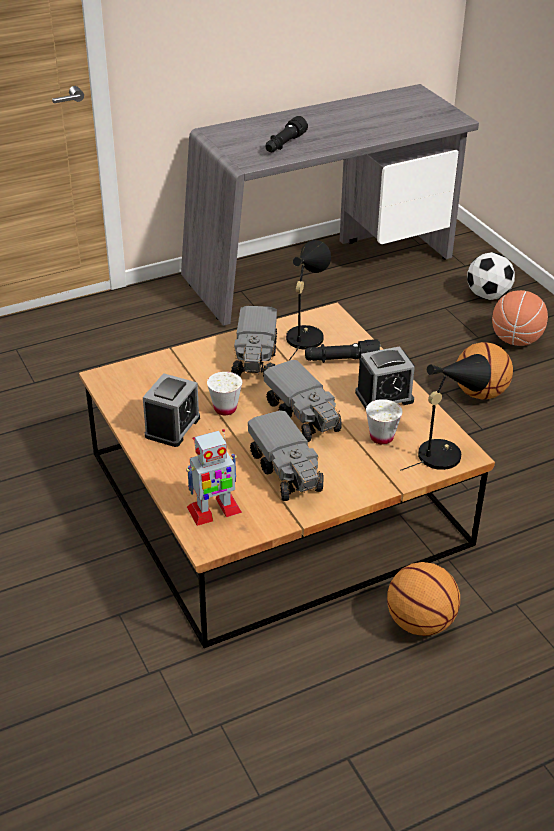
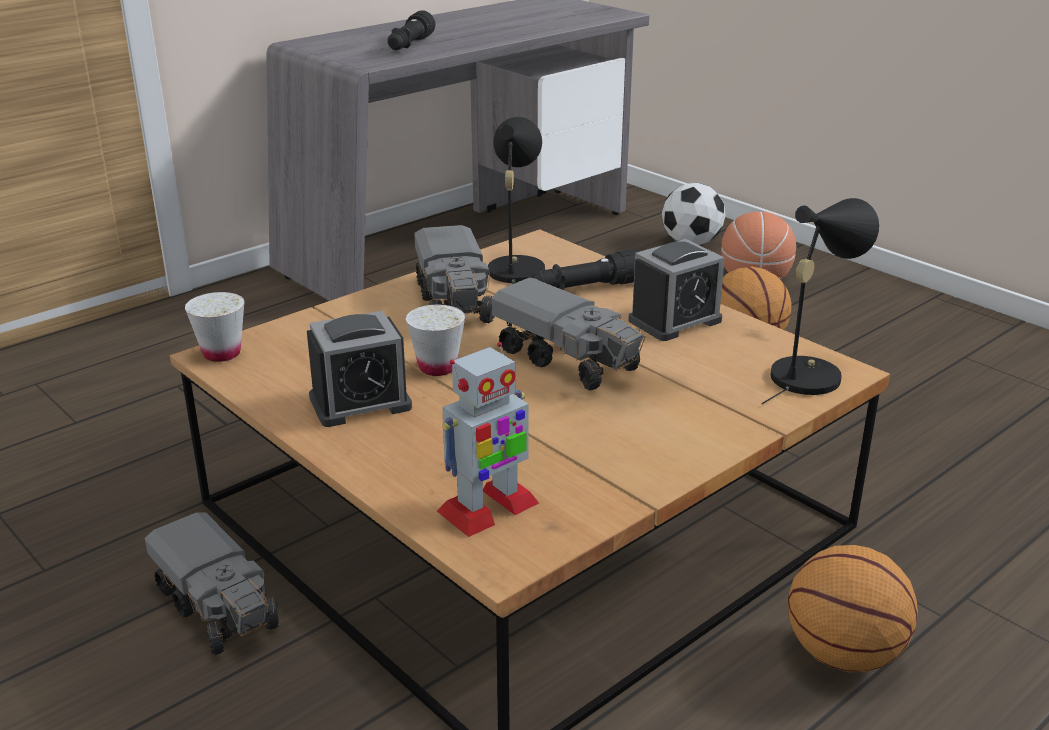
camera: 15 degrees left, 10 degrees down
(172, 427) = (360, 403): alarm clock -> alarm clock turned 60 degrees clockwise
(287, 472) = (583, 434): toy truck -> toy truck (219, 607)
(381, 437) = (704, 368): white cup -> white cup (222, 353)

